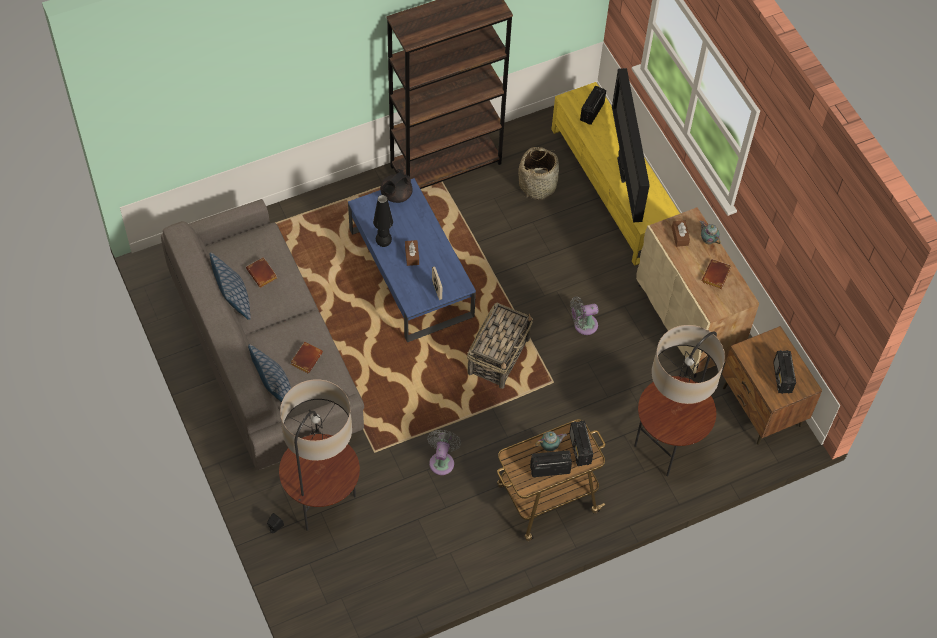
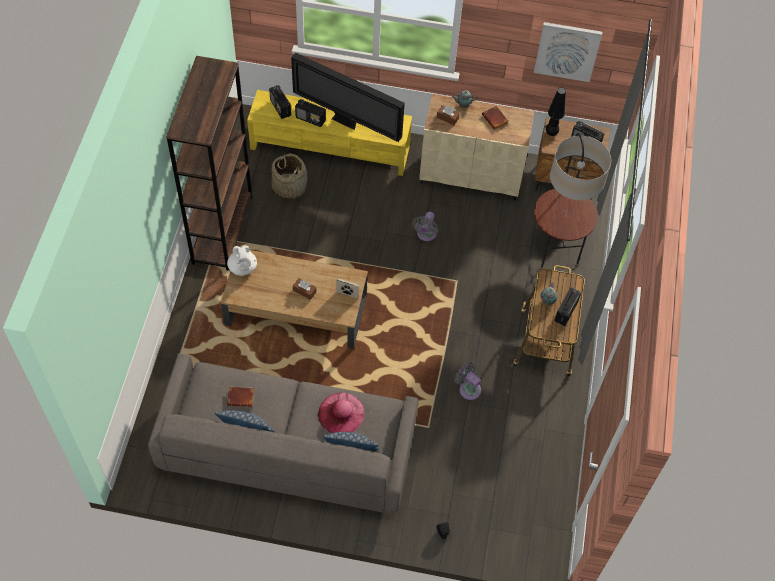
camera: 55 degrees left, 0 degrees up
(306, 358) = (341, 413): brown book -> pink hat
(323, 505) = (447, 488): floor lamp -> none
(383, 243) = (278, 302): black table lamp -> black table lamp (551, 133)
(396, 195) = (243, 268): black teapot -> white teapot
(410, 272) = (295, 309): blue coffee table -> brown coffee table
(499, 355) = (410, 299): basket -> none
(580, 449) = (563, 284): radio -> radio (311, 119)
(811, 266) = (567, 51): none -> picture

